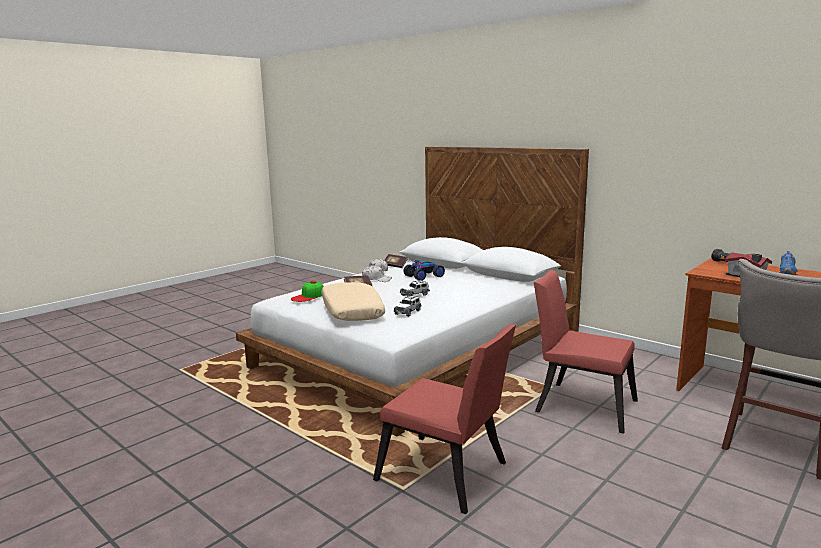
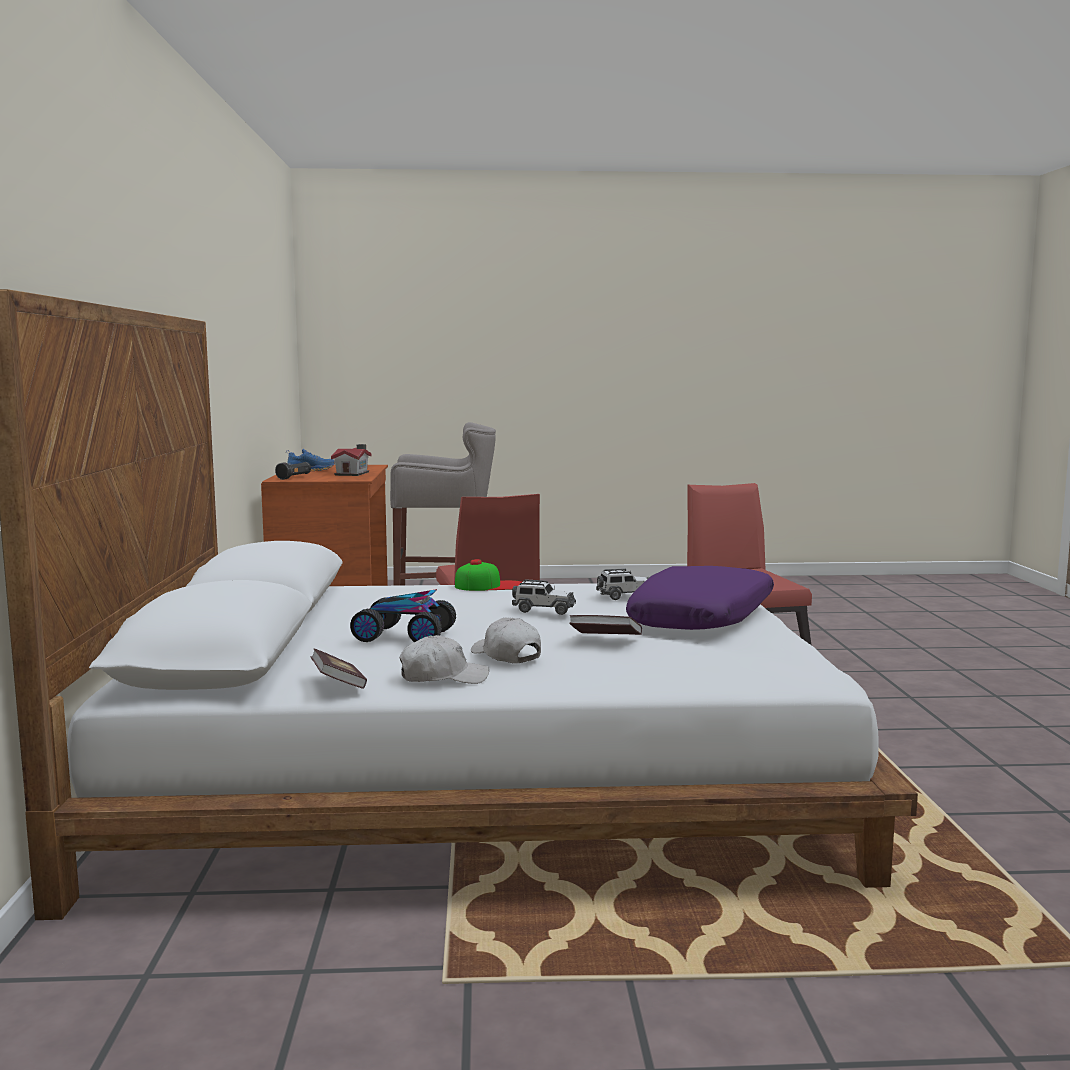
camera: 135 degrees left, 5 degrees down
(308, 296) = (739, 648): cap -> cap (491, 585)
(351, 311) = (703, 618): beige pillow -> purple pillow

